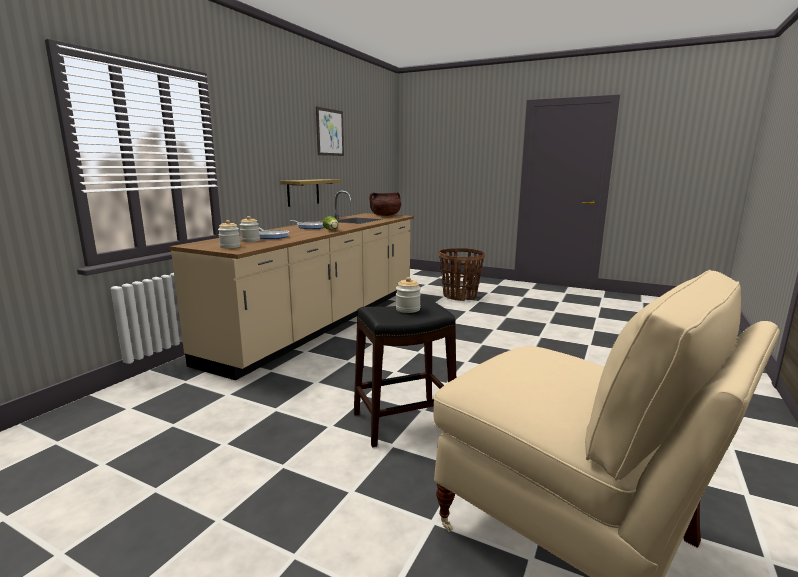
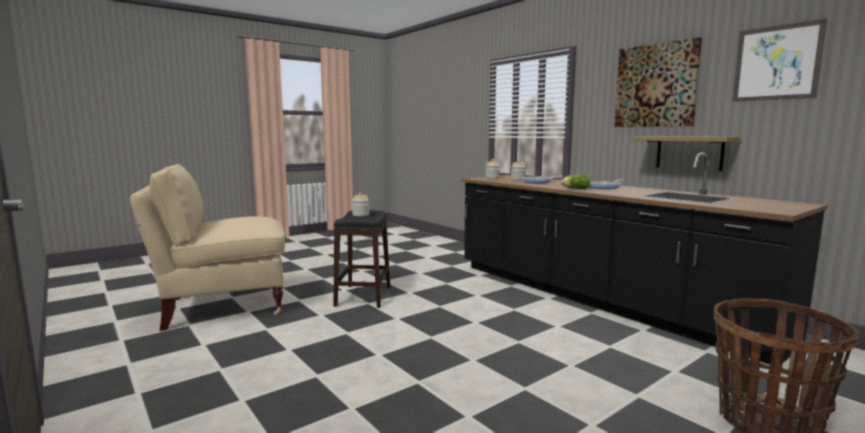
camera: 115 degrees right, 5 degrees down
(279, 136) = (656, 86): none -> picture
(324, 321) = (596, 299): beige counter -> black counter
(385, 215) = (778, 207): brown cooking pot -> none

